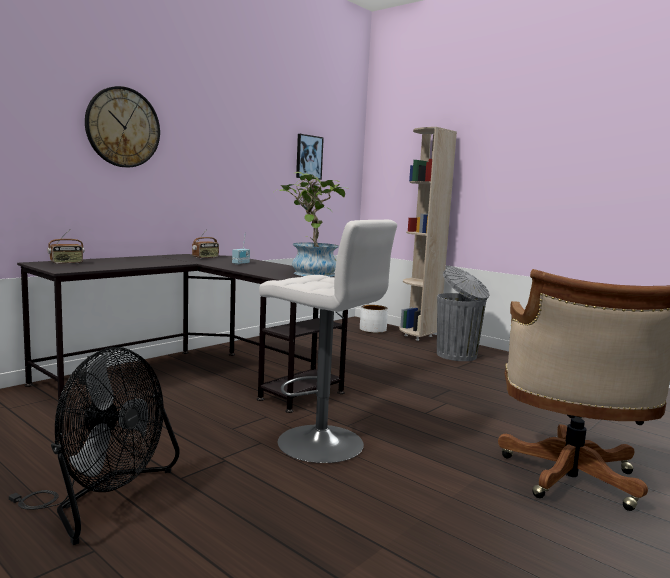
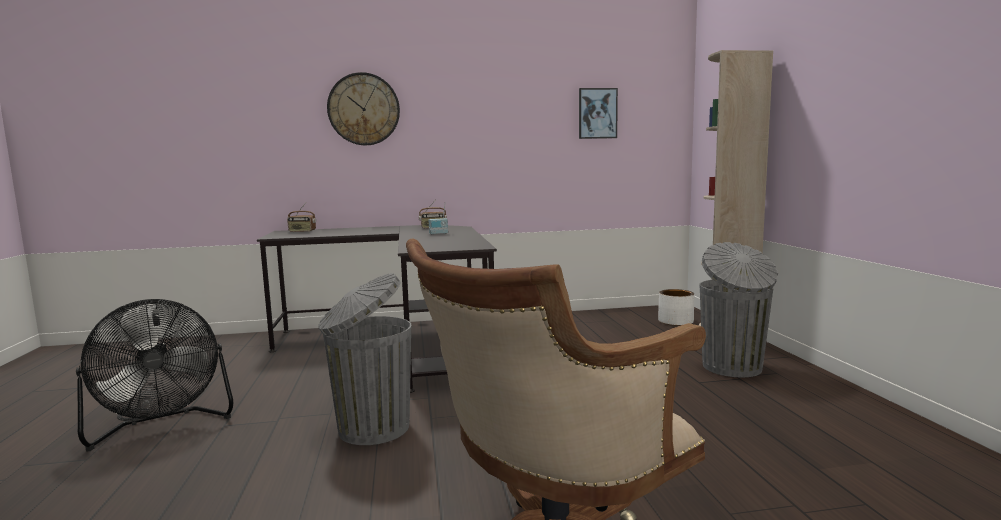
camera: 40 degrees right, 0 degrees up
(310, 272) = (462, 244): potted plant -> none
(321, 444) = (371, 429): white stool -> grey trash can

